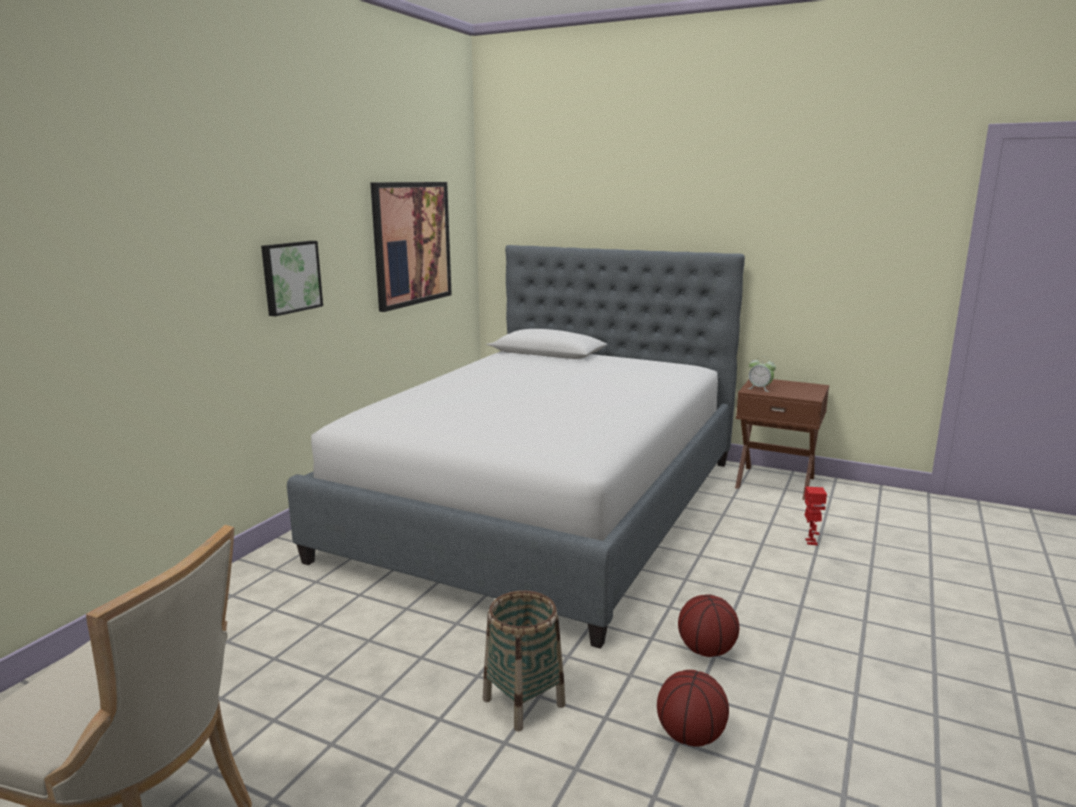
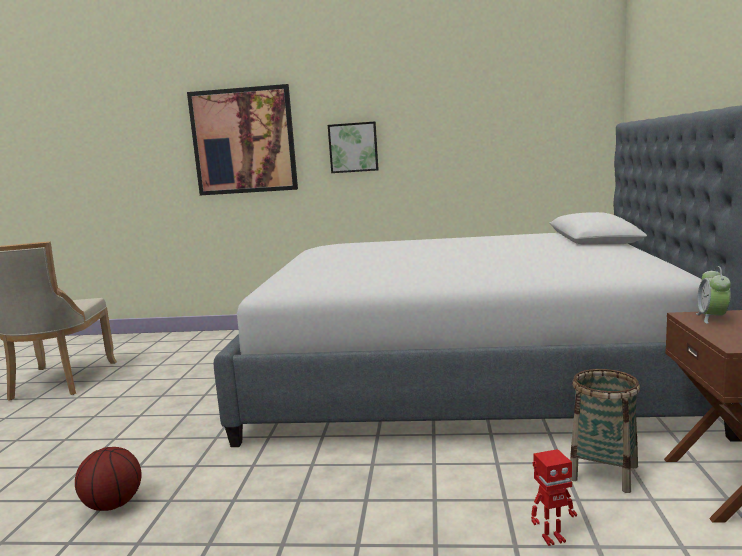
camera: 70 degrees right, 5 degrees down
(412, 243) = (502, 124): picture -> picture (243, 141)
(523, 702) = (157, 435): basket -> basket (604, 472)
(706, 650) = (241, 495): basketball -> none

